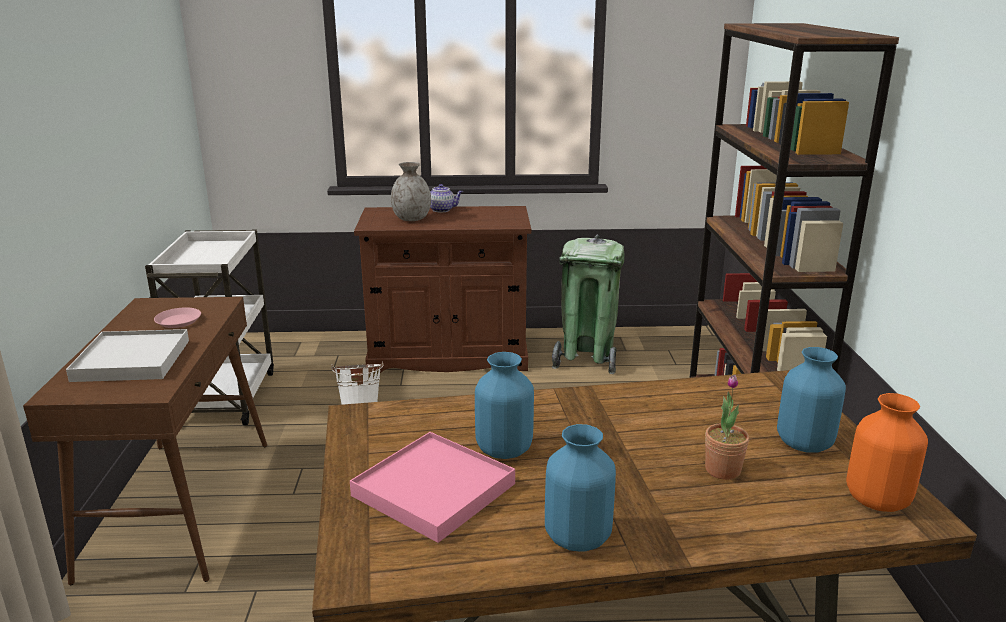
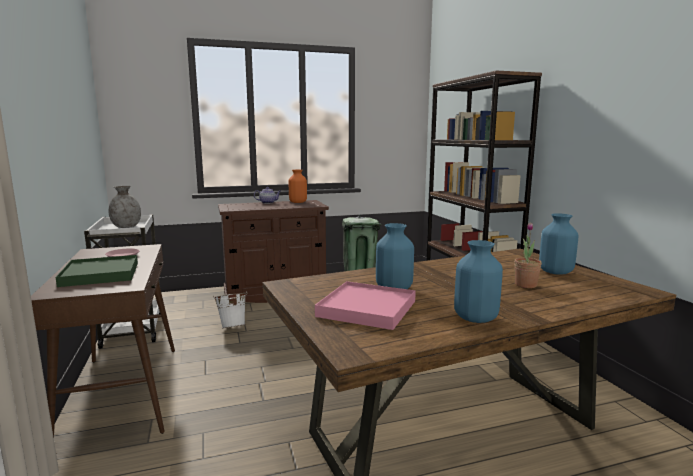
camera: 15 degrees left, 10 degrees down
(132, 360) = (101, 274): white tray -> green tray
(411, 219) = (252, 206): grey vase -> grey vase (126, 227)
(878, 500) = (615, 287): orange vase -> orange vase (298, 202)

